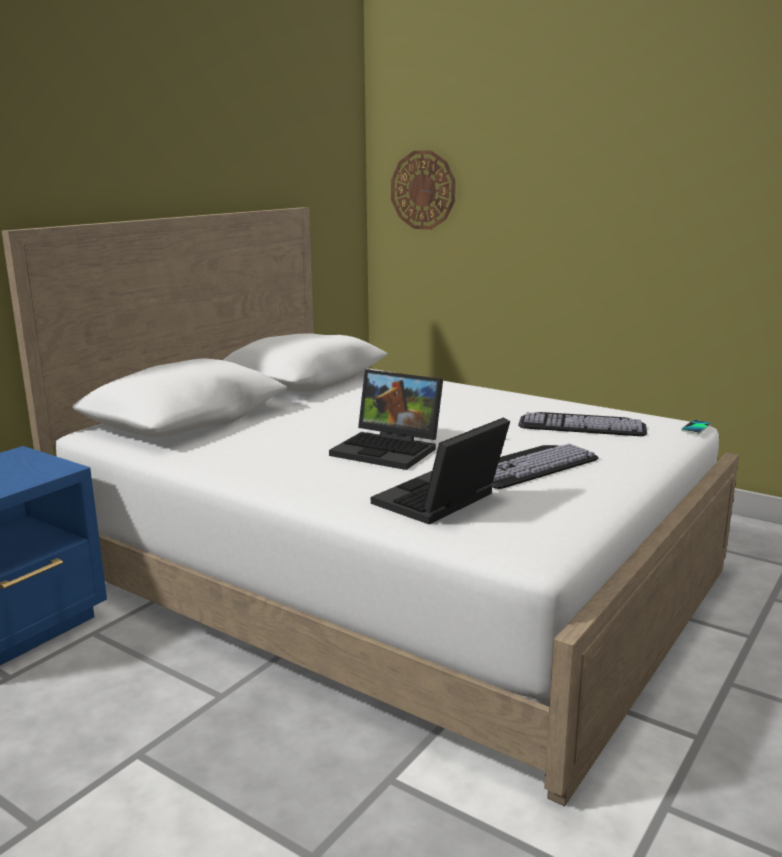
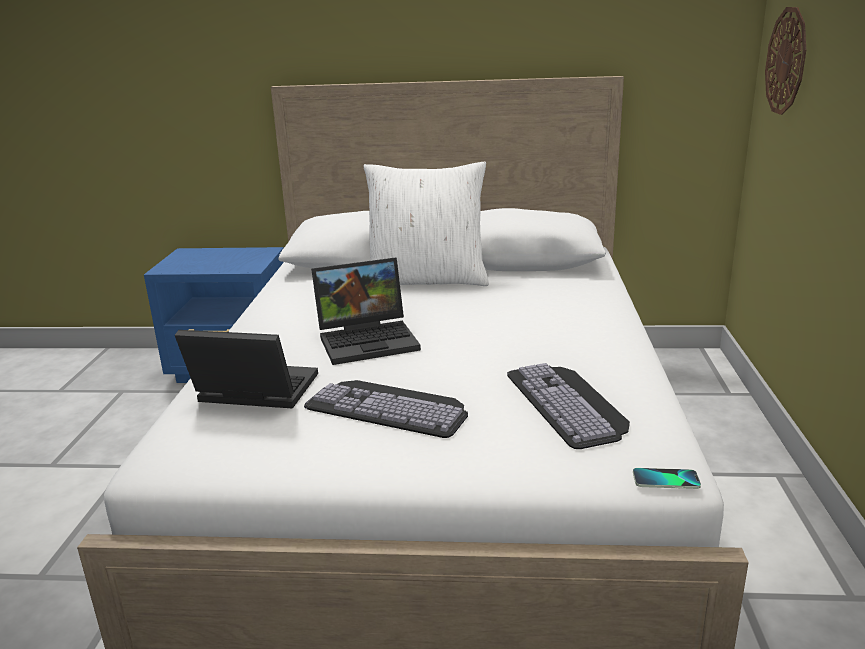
camera: 60 degrees right, 5 degrees up
(289, 411) = (427, 280): none -> white pillow
(390, 449) = (369, 339): laptop -> laptop turned 105 degrees counterclockwise

